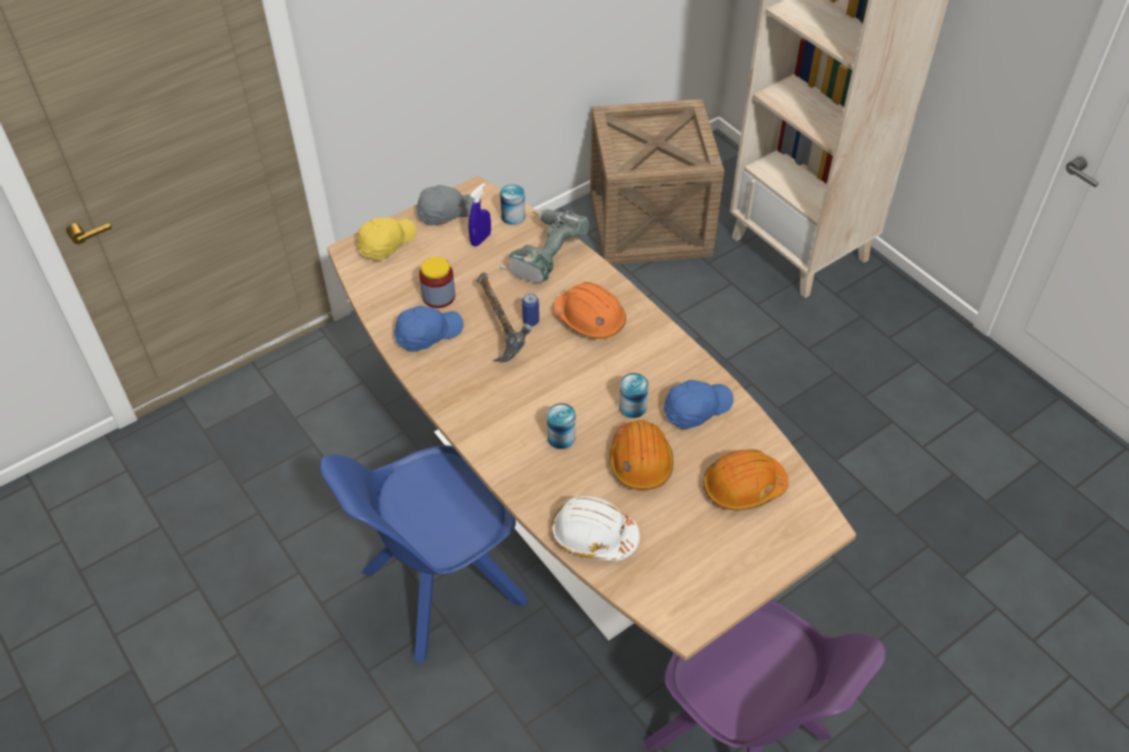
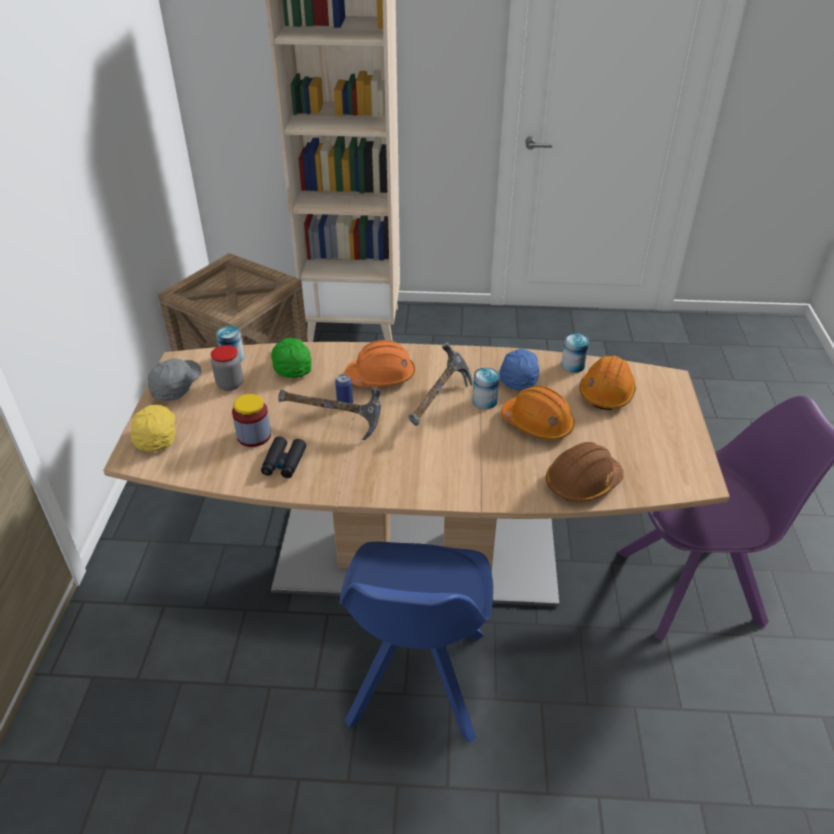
camera: 50 degrees left, 10 degrees down
(427, 334) = (284, 462): blue cap -> black binoculars
(480, 239) = (230, 384): blue spray bottle -> jar
(542, 255) = (290, 365): power drill -> green cap
(561, 437) = (473, 449): can -> can (572, 365)
(593, 536) = (582, 482): white hard hat -> brown hard hat
(594, 379) = (438, 404): none -> hammer

